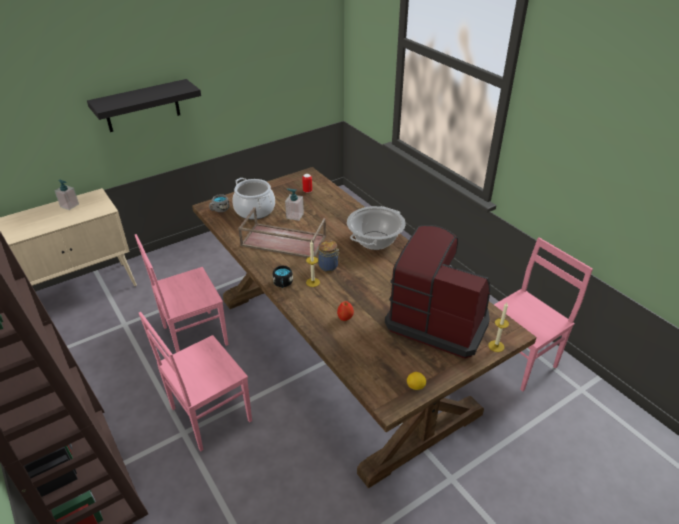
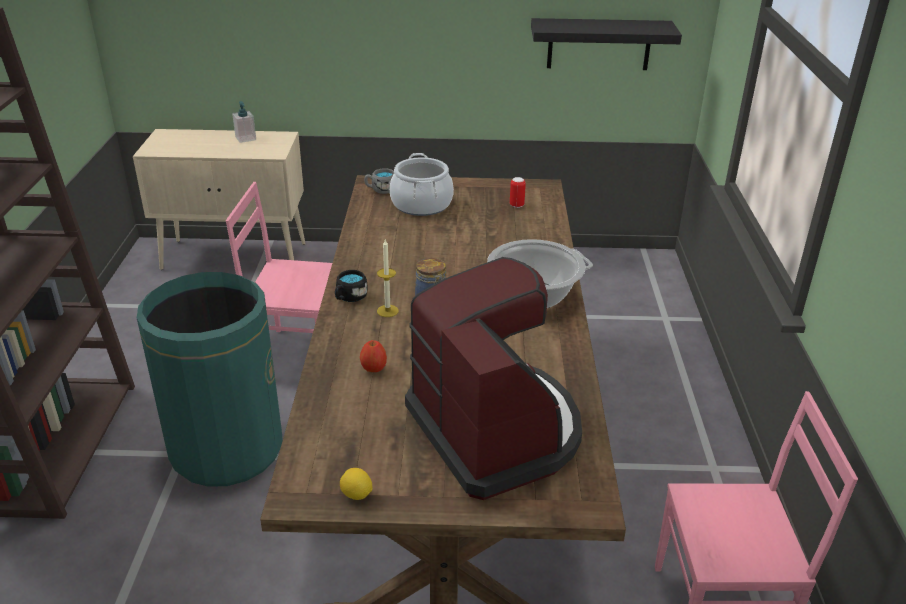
camera: 35 degrees right, 5 degrees down
(142, 106) = (371, 35): black shelf -> black shelf (599, 44)
(209, 414) = (226, 449): pink chair -> green trash can
(282, 241) = (410, 250): brown tray -> none
(294, 216) = (463, 228): soap dispenser -> none
(496, 346) = (540, 507): candle -> none

